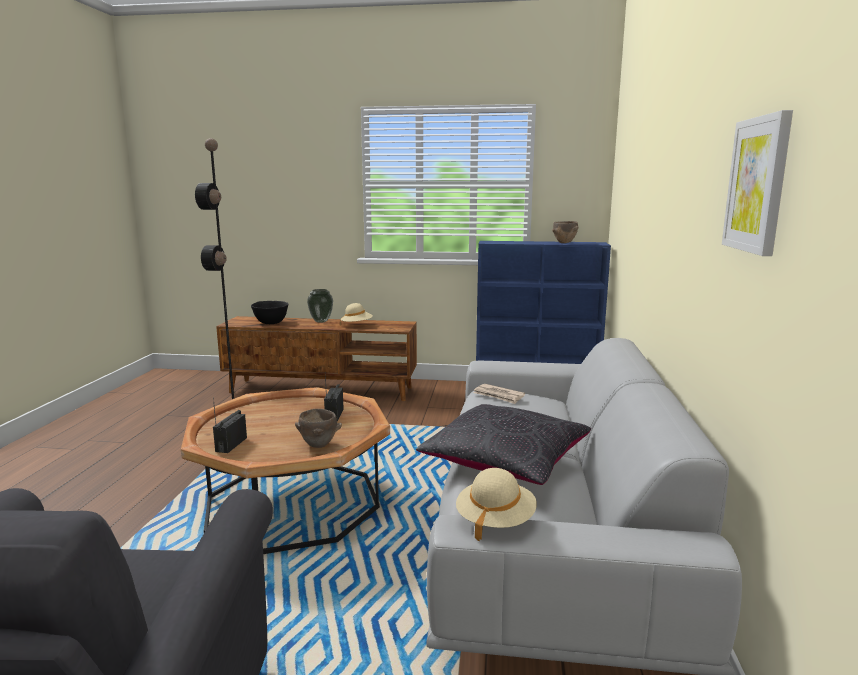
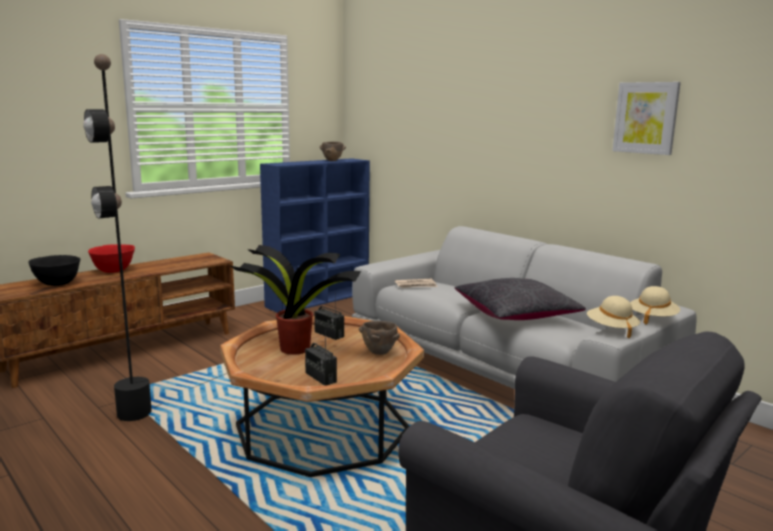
camera: 50 degrees left, 0 degrees up
(283, 415) = (293, 348): none -> potted plant
(321, 321) = (114, 270): vase -> red bowl
(357, 325) = (165, 266): beige hat -> beige hat (652, 318)

